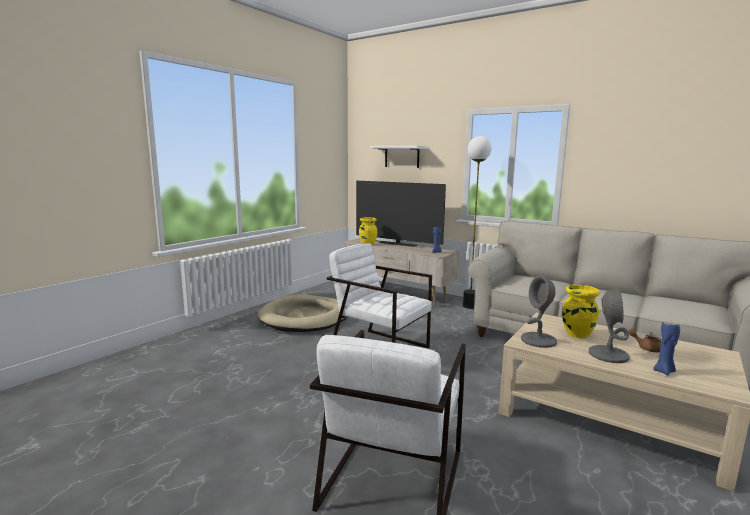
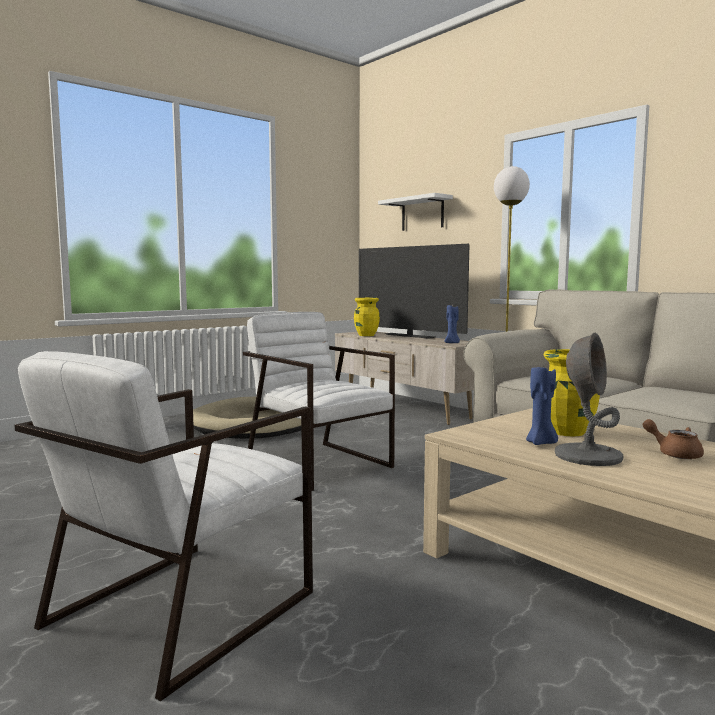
camera: 15 degrees right, 5 degrees down
(538, 340) = (488, 434): grey table lamp -> none
(664, 371) = (668, 481): blue candle -> blue candle (541, 443)

